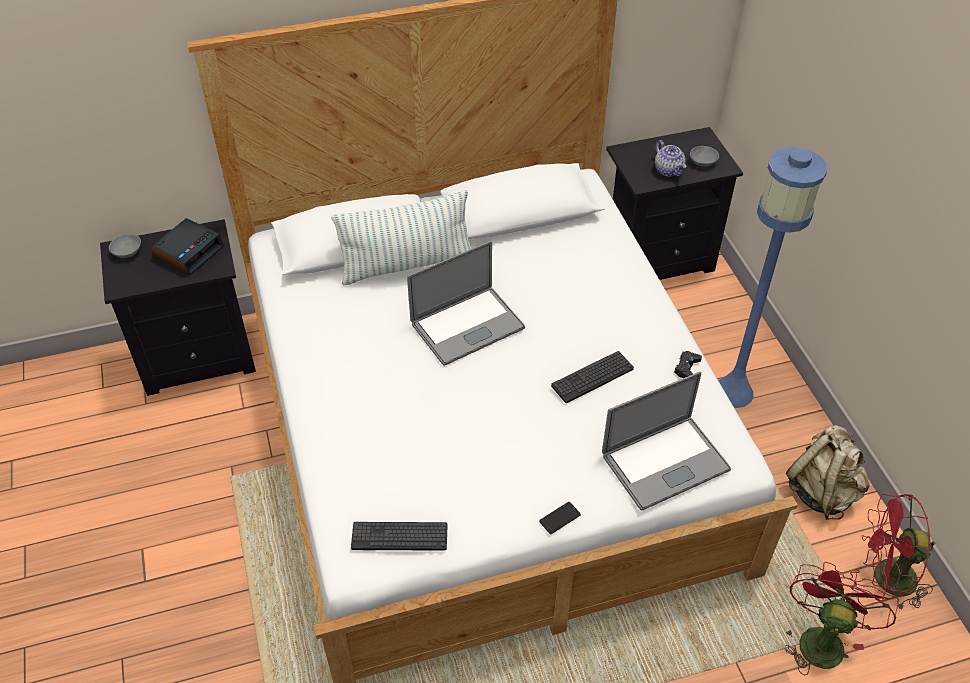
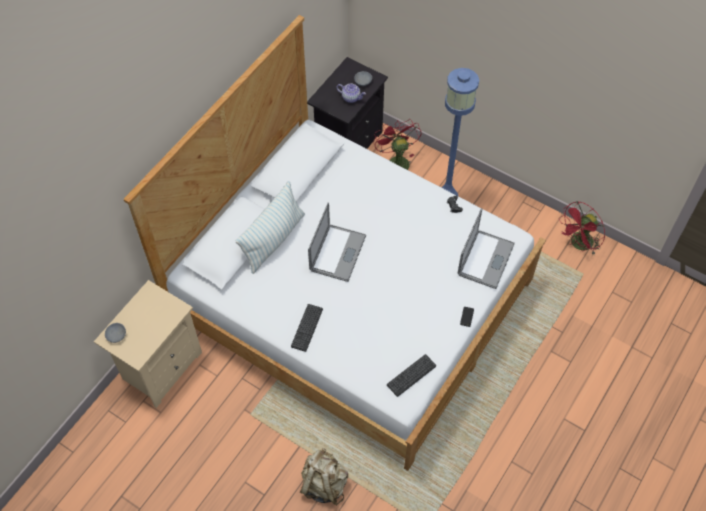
camera: 40 degrees left, 10 degrees up
(188, 252) = (151, 312): alarm clock -> none
(199, 357) = (160, 366): black nightstand -> beige nightstand
(592, 377) = (419, 239): keyboard -> keyboard (307, 327)
(821, 638) = (574, 290): red fan -> red fan (396, 161)
(822, 491) = (523, 221): beige backpack -> beige backpack (323, 484)

